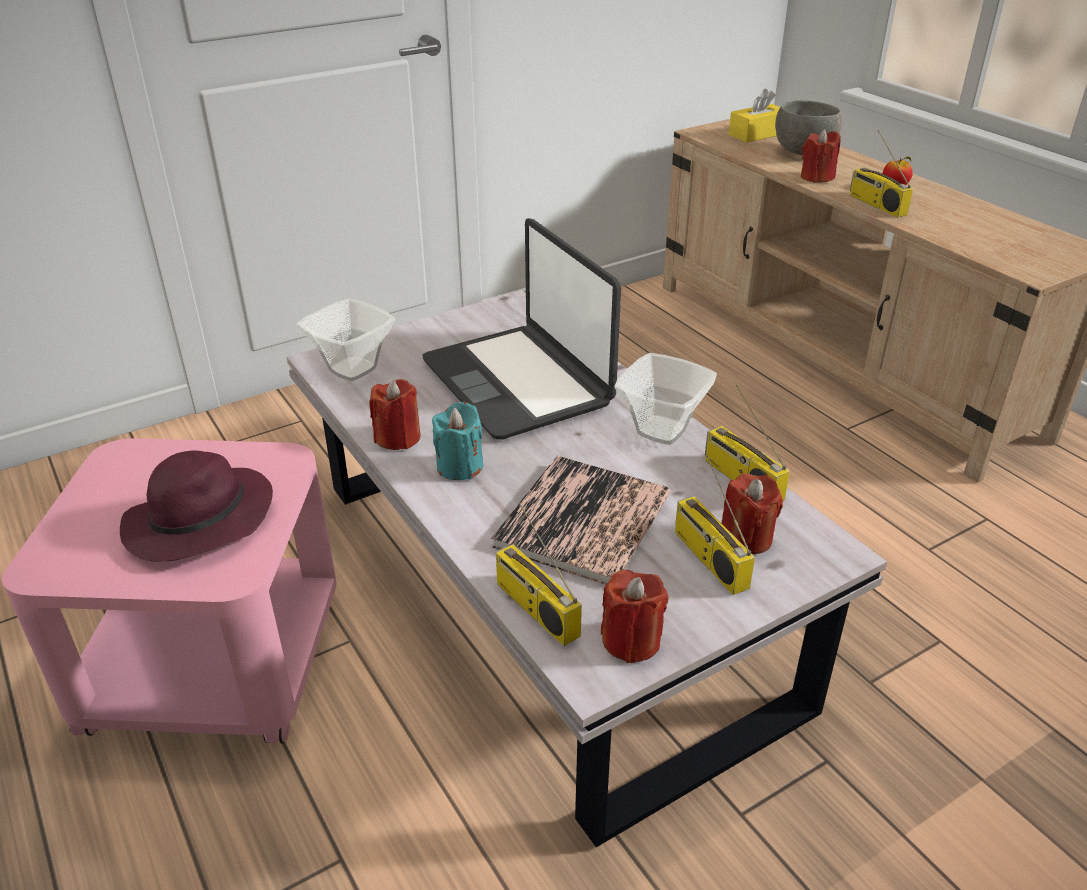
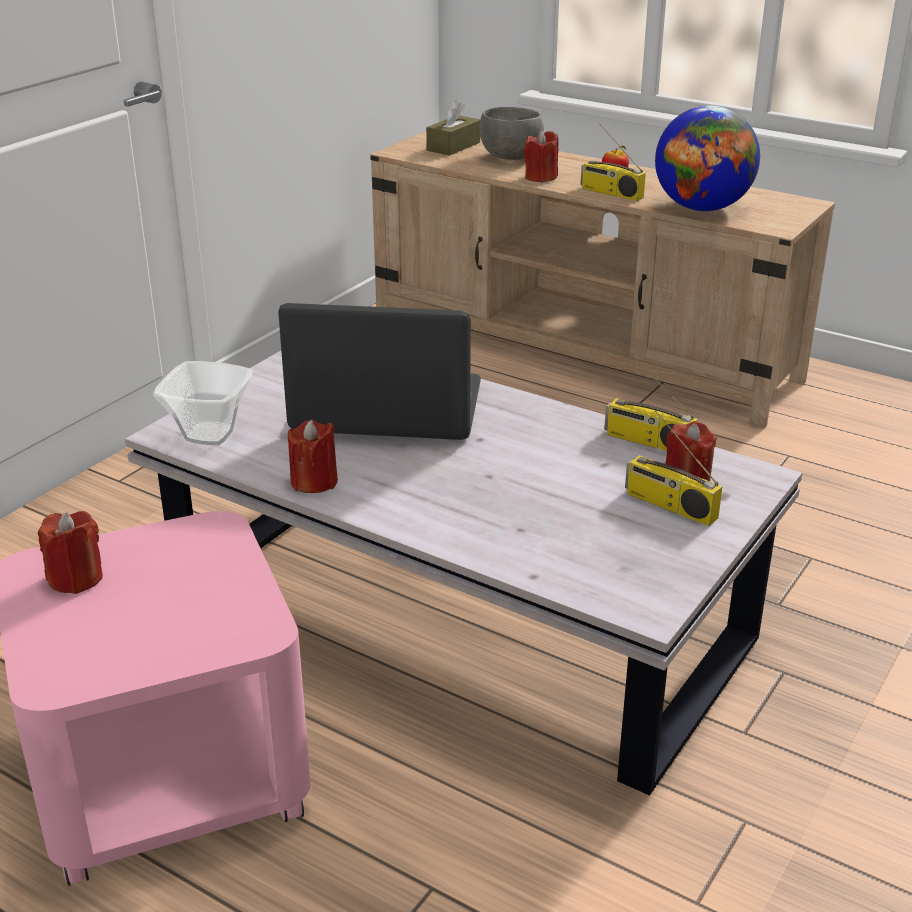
camera: 25 degrees left, 5 degrees down
(199, 522) = (182, 600): purple hat -> none
(460, 466) = (396, 491): turquoise candle -> none
(518, 382) = (387, 410): laptop -> laptop turned 150 degrees clockwise
(534, 608) = (561, 579): radio -> none
(583, 520) = (544, 505): book -> none
(631, 641) = (658, 579): red candle -> red candle (76, 578)
(664, 430) = (553, 419): bowl -> none
(757, 134) = (453, 146): yellow tissue box -> brown tissue box
(963, 236) = (702, 208): none -> globe

